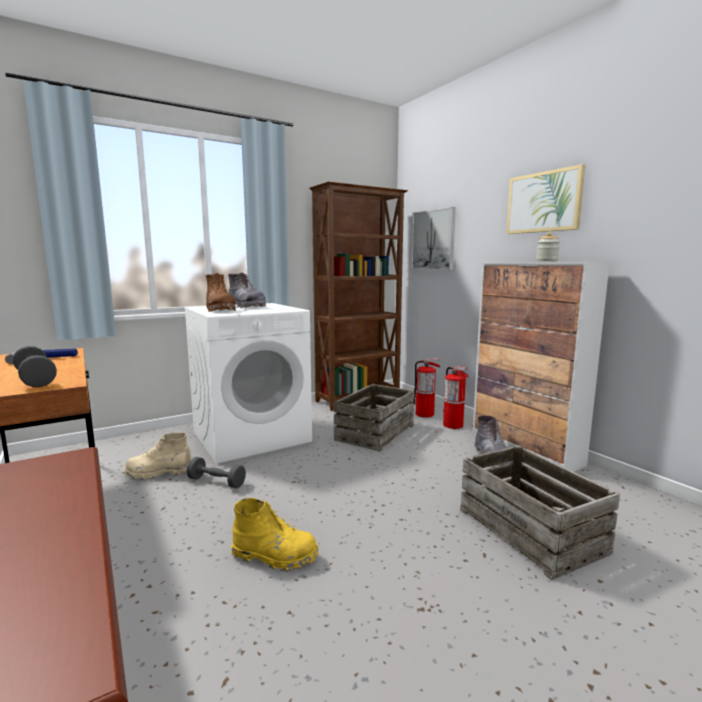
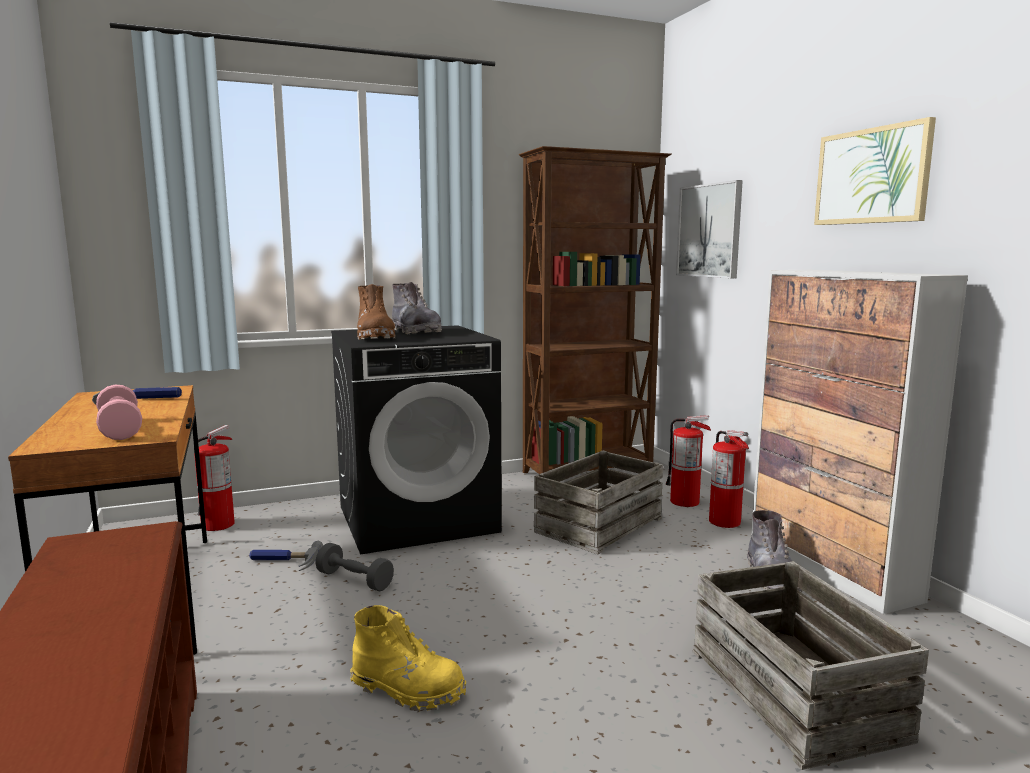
camera: 10 degrees right, 0 degrees up
(35, 379) = (120, 429): grey dumbbell -> pink dumbbell
(103, 450) = (218, 525): none -> fire extinguisher
(159, 473) = (283, 561): beige boot -> hammer
(251, 436) = (418, 518): white washing machine -> black washing machine
(546, 261) = (867, 272): jar -> none

